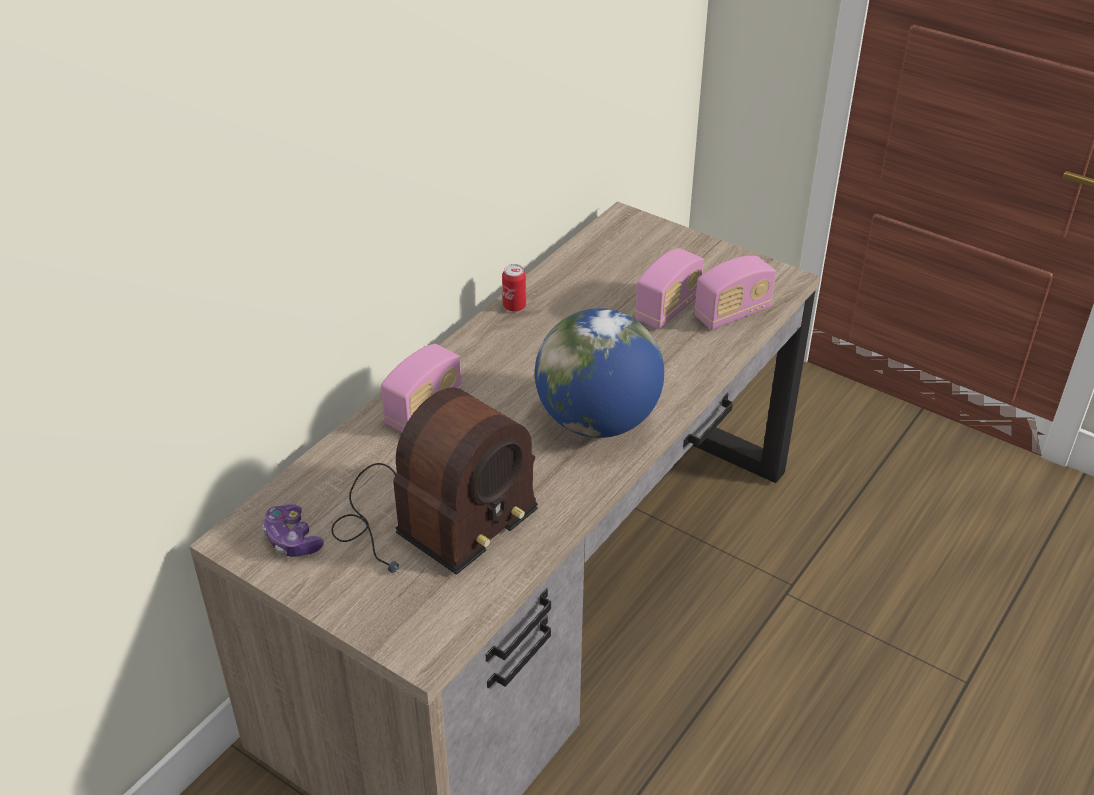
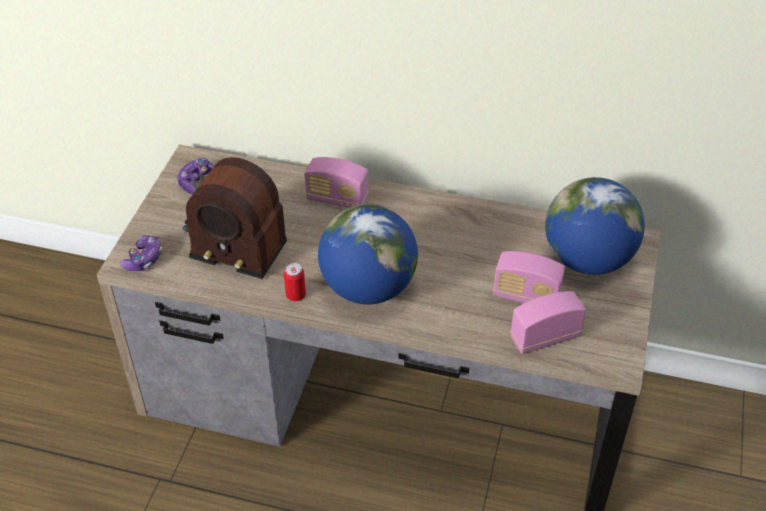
camera: 70 degrees right, 5 degrees up
(427, 629) = (144, 260): none -> game controller
(514, 306) = (476, 210): can -> can (295, 295)
(635, 255) = (587, 259): none -> globe
(732, 314) = (545, 337): radio -> radio turned 120 degrees clockwise

